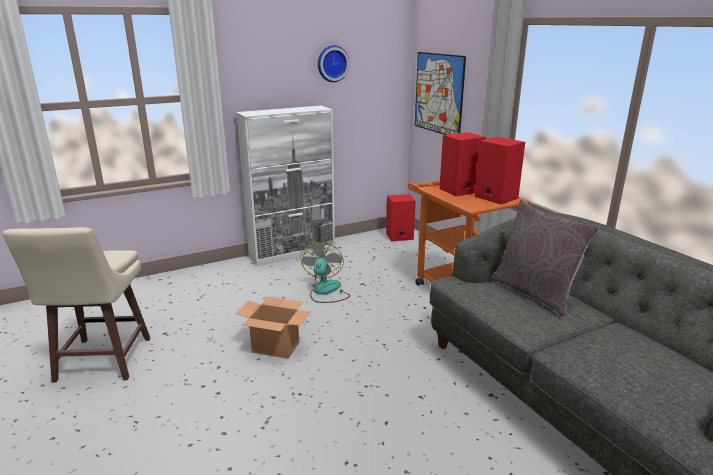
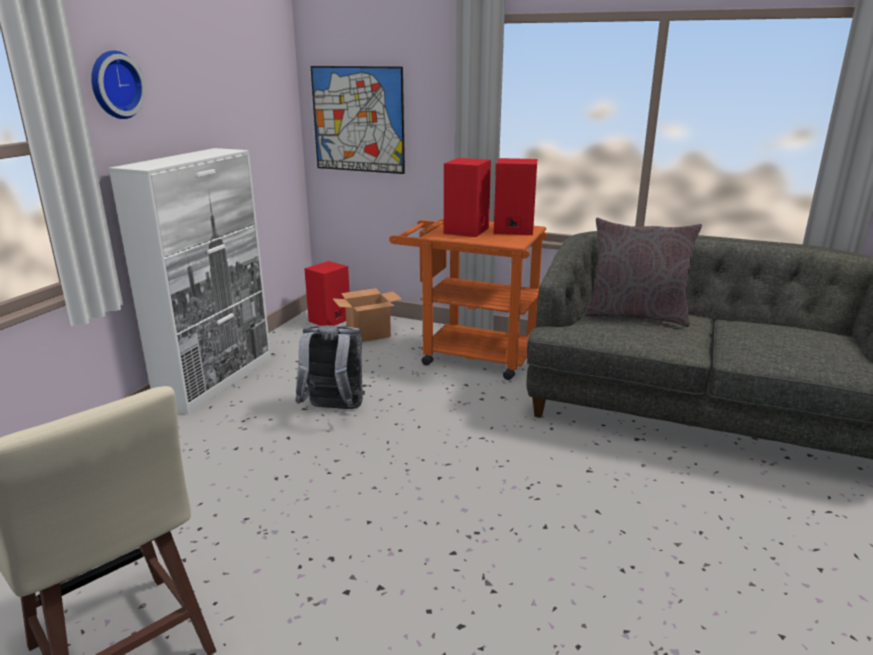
camera: 40 degrees left, 0 degrees up
(276, 347) = (371, 498): cardboard box -> cardboard box (369, 335)
(325, 291) = (333, 410): fan -> grey backpack
(332, 63) = (218, 83): wall clock -> wall clock (114, 85)

